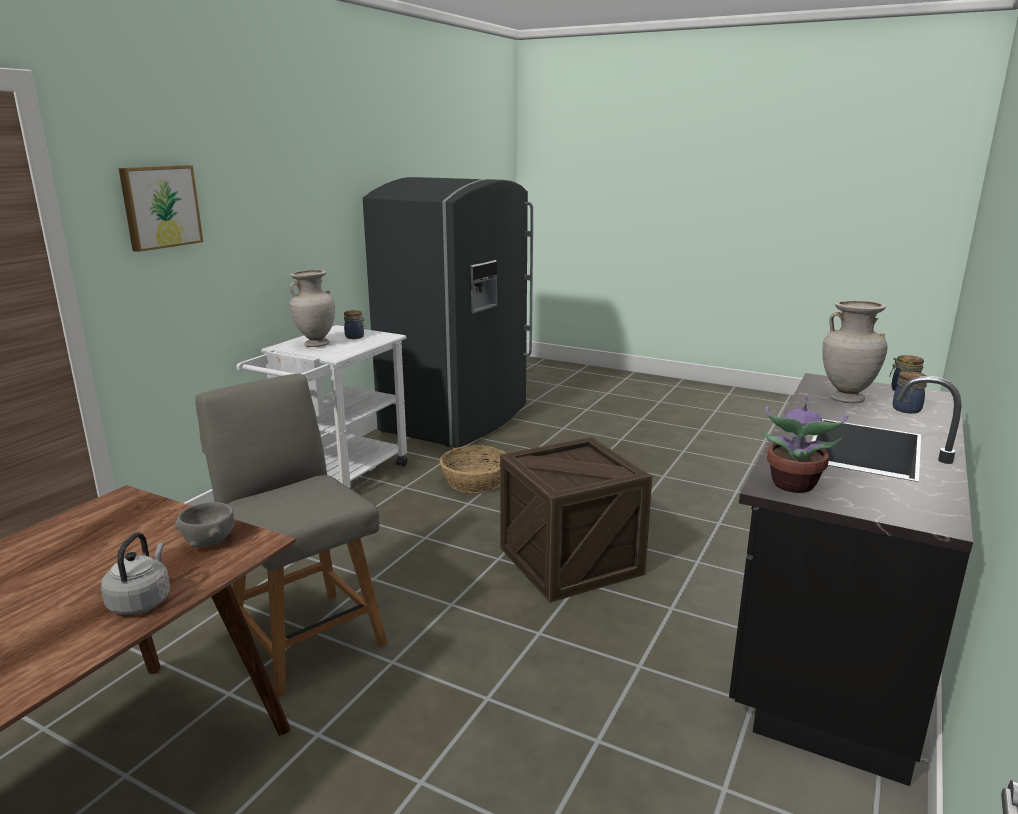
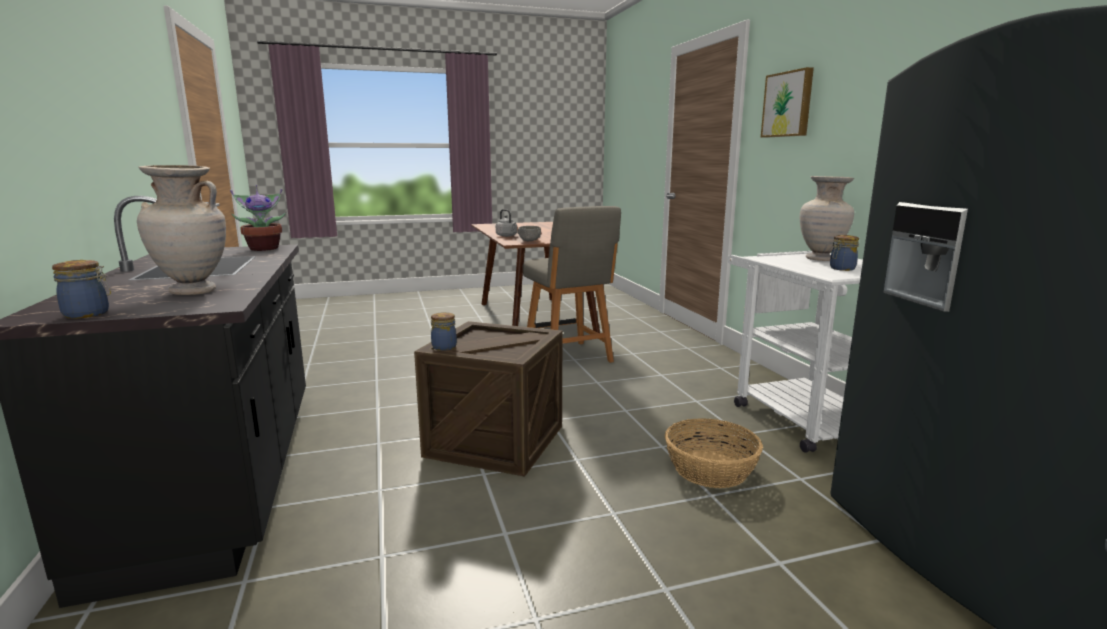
camera: 135 degrees right, 5 degrees down
(306, 637) = (569, 357): grey chair -> grey chair turned 60 degrees clockwise
(906, 410) = (117, 294): jar -> jar (444, 347)

